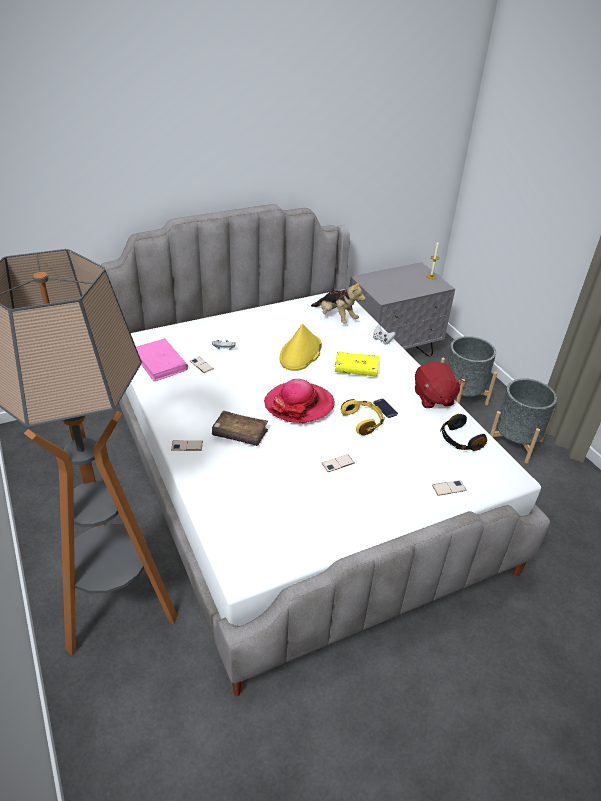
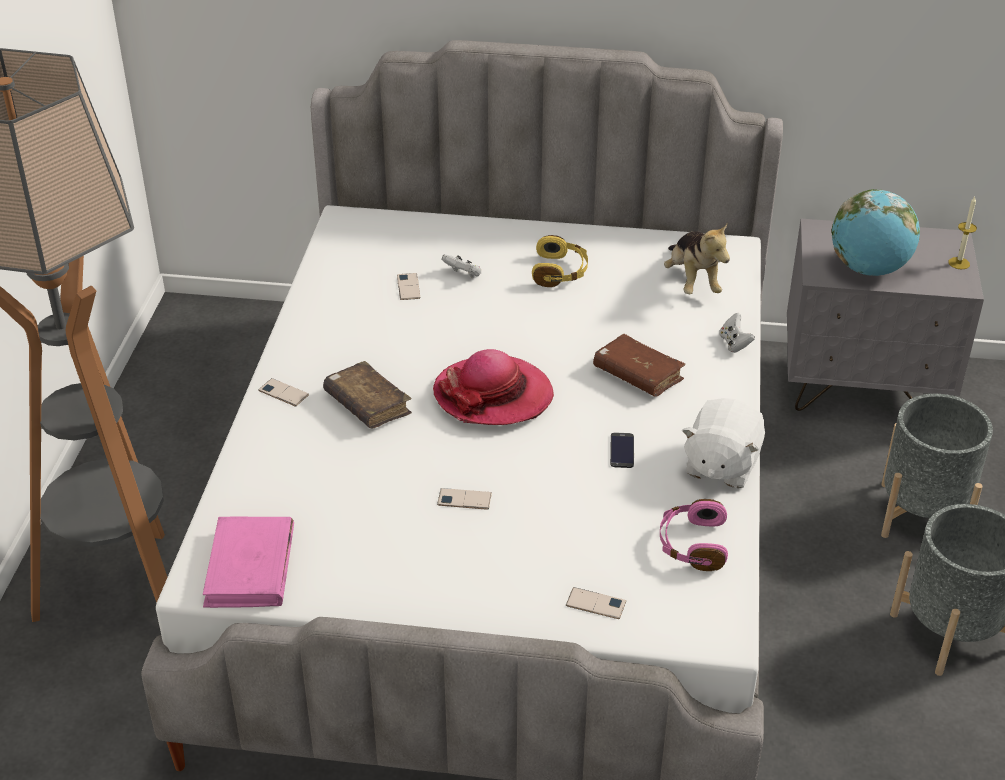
camera: 35 degrees right, 0 degrees up
(160, 362) = (355, 264): pink book -> pink book (250, 567)
(300, 353) = (574, 319): yellow hat -> none
(356, 369) = (637, 375): yellow book -> brown book
(363, 421) = (566, 456): yellow headphones -> yellow headphones (560, 272)
(400, 289) = (869, 269): none -> globe
(433, 398) = (720, 465): red plush toy -> white plush toy
(459, 440) = (692, 545): black headphones -> pink headphones

